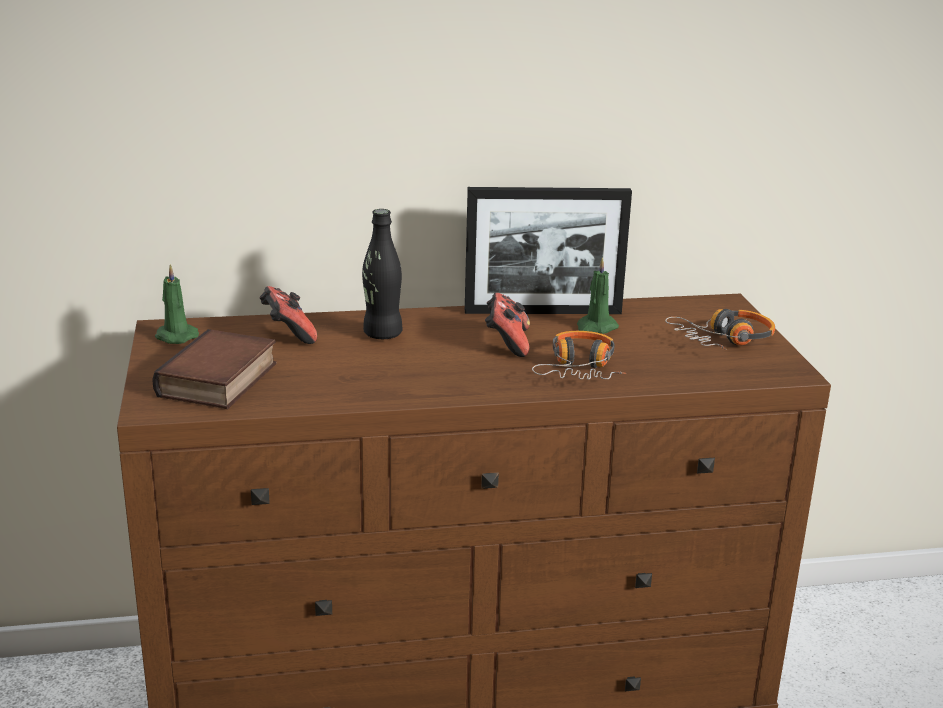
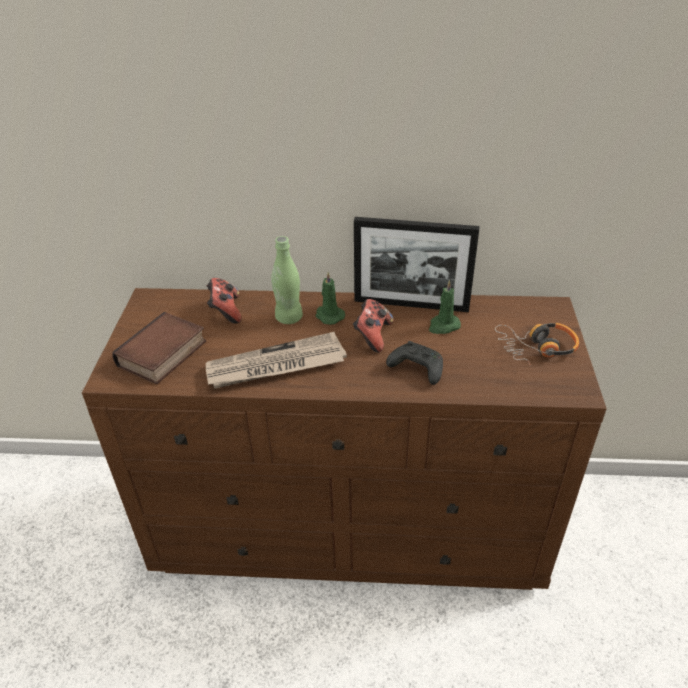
camera: 15 degrees right, 15 degrees up
(175, 336) = (152, 307): green candle -> green candle (329, 315)
(382, 334) = (289, 318): black bottle -> green bottle
(389, 379) = (275, 366): none -> newspaper
(580, 368) = (416, 369): headphones -> black game controller

